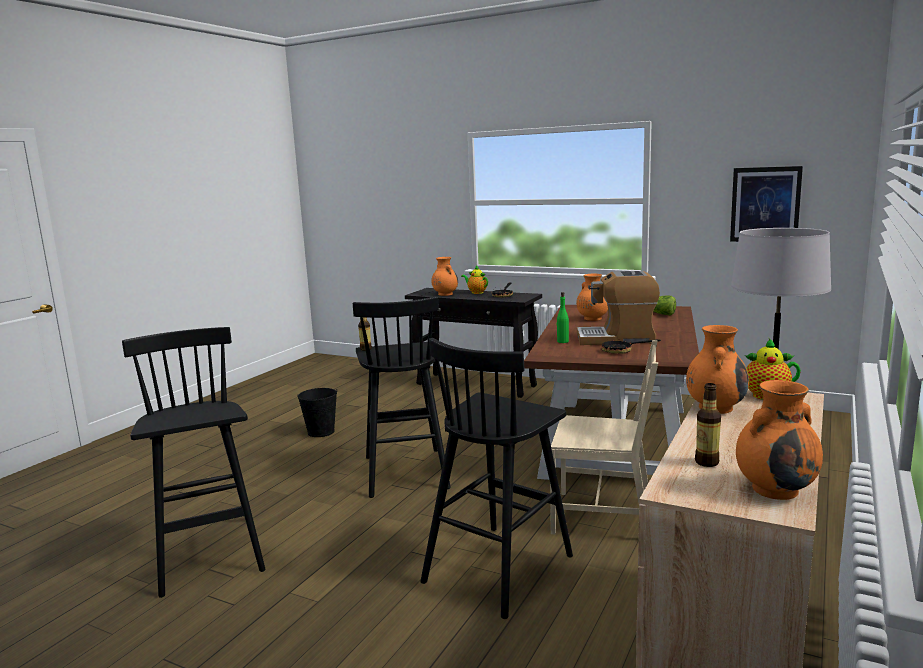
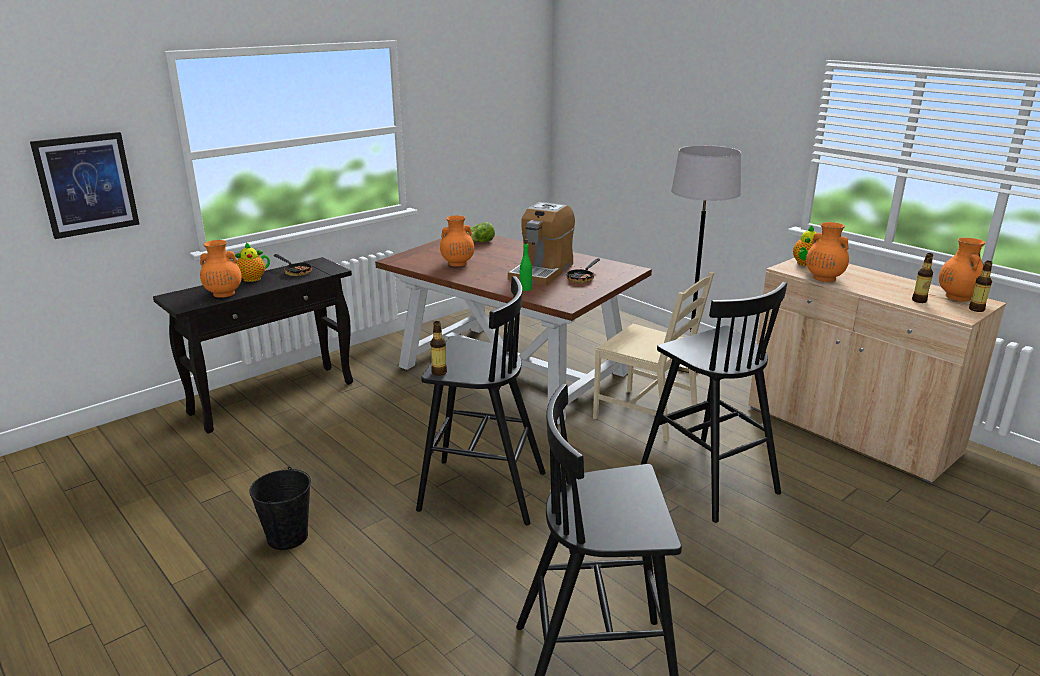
camera: 70 degrees left, 10 degrees up
(604, 516) = (647, 414): beige chair -> beige chair turned 90 degrees clockwise
(727, 502) = (976, 309): none -> bottle
(765, 204) = (490, 122): picture -> picture (87, 184)

